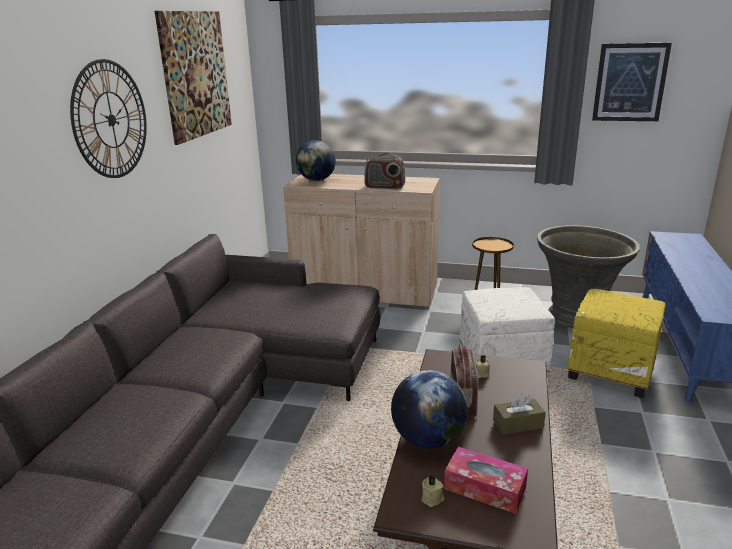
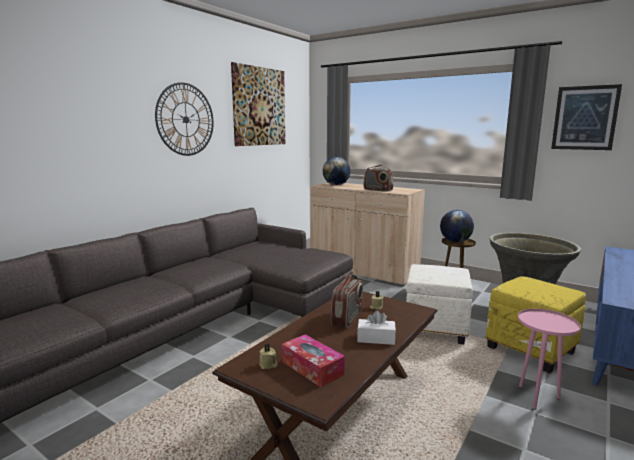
camera: 20 degrees right, 10 degrees down
(428, 439) = (299, 334): globe -> globe (455, 241)
(518, 424) = (376, 339): brown tissue box -> white tissue box
(648, 432) = (537, 397): none -> pink side table

